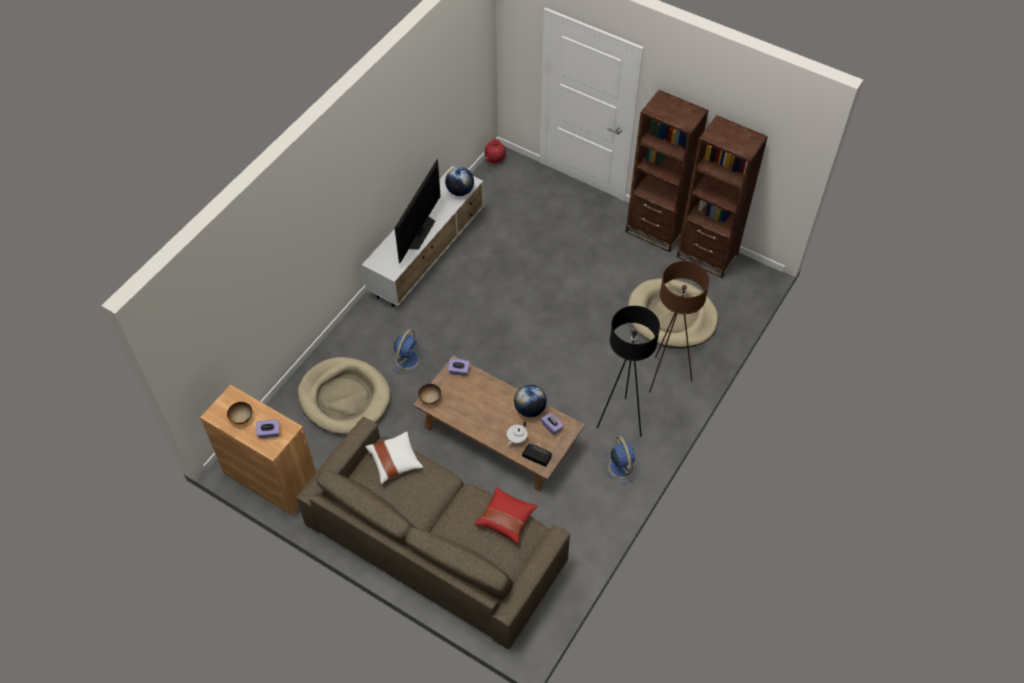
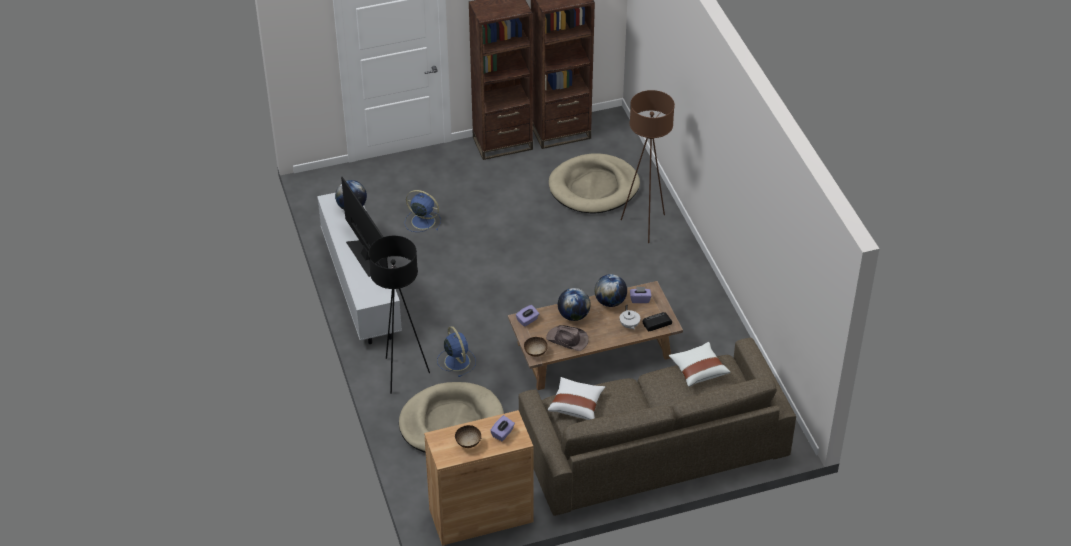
camera: 50 degrees left, 10 degrees down
(462, 409) = (567, 340): none -> brown hat
(492, 396) = (573, 315): none -> globe
(495, 160) = (311, 186): red vase -> none
(506, 519) = (698, 370): red pillow -> white pillow
(621, 420) = (656, 273): black floor lamp -> black floor lamp (401, 374)
(621, 465) = (696, 299): blue fan -> blue fan (422, 221)

